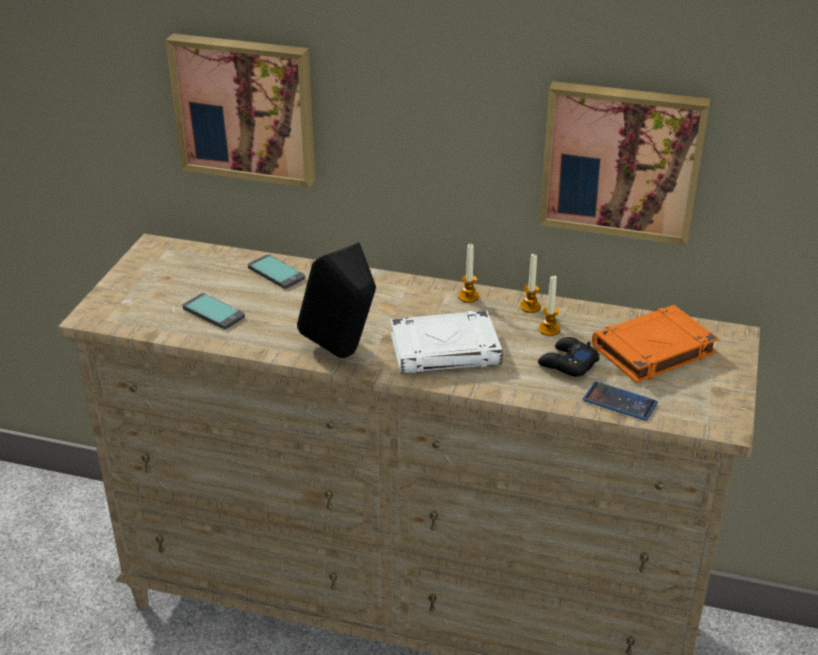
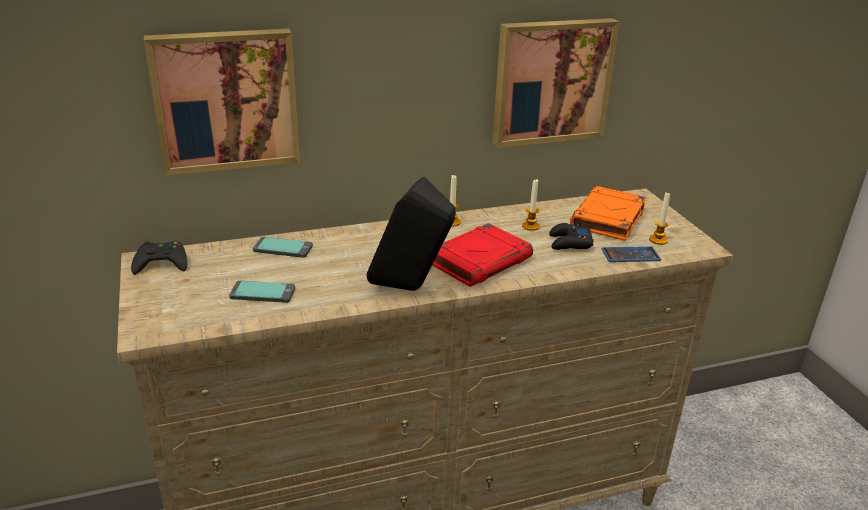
camera: 35 degrees left, 5 degrees down
(163, 254) = (161, 263): none -> black game controller
(446, 349) = (480, 260): white book -> red book
(530, 307) = (500, 216): candle -> candle (658, 240)

